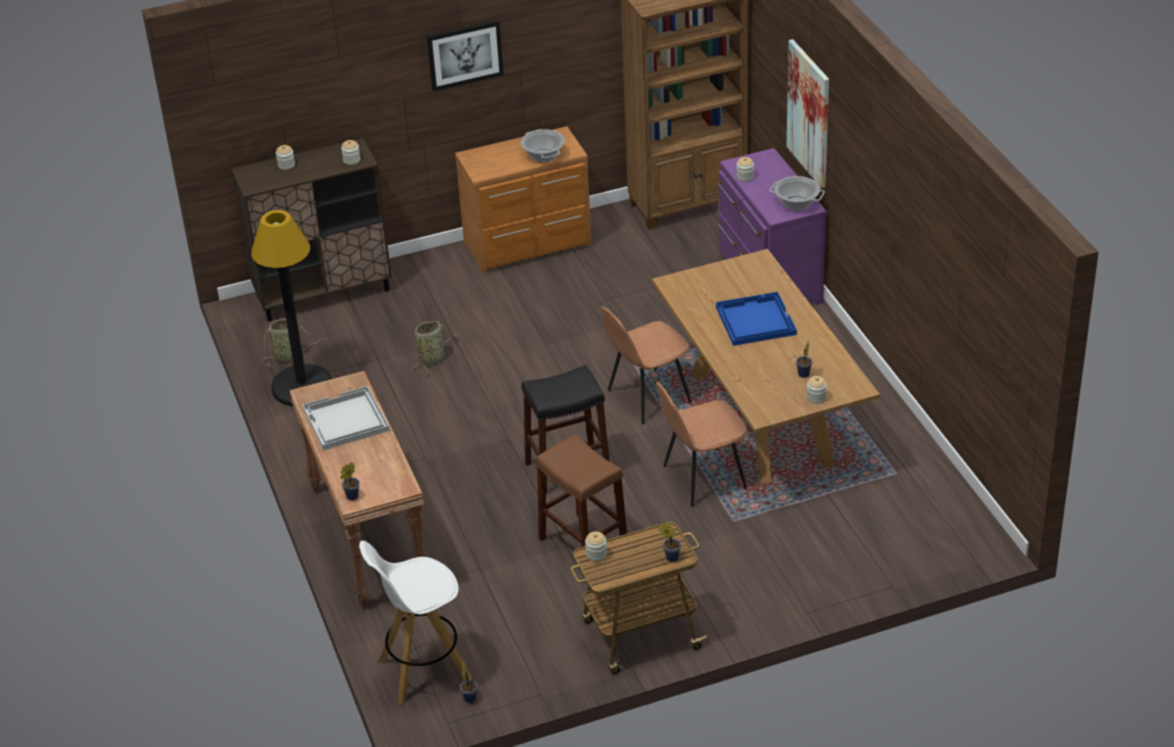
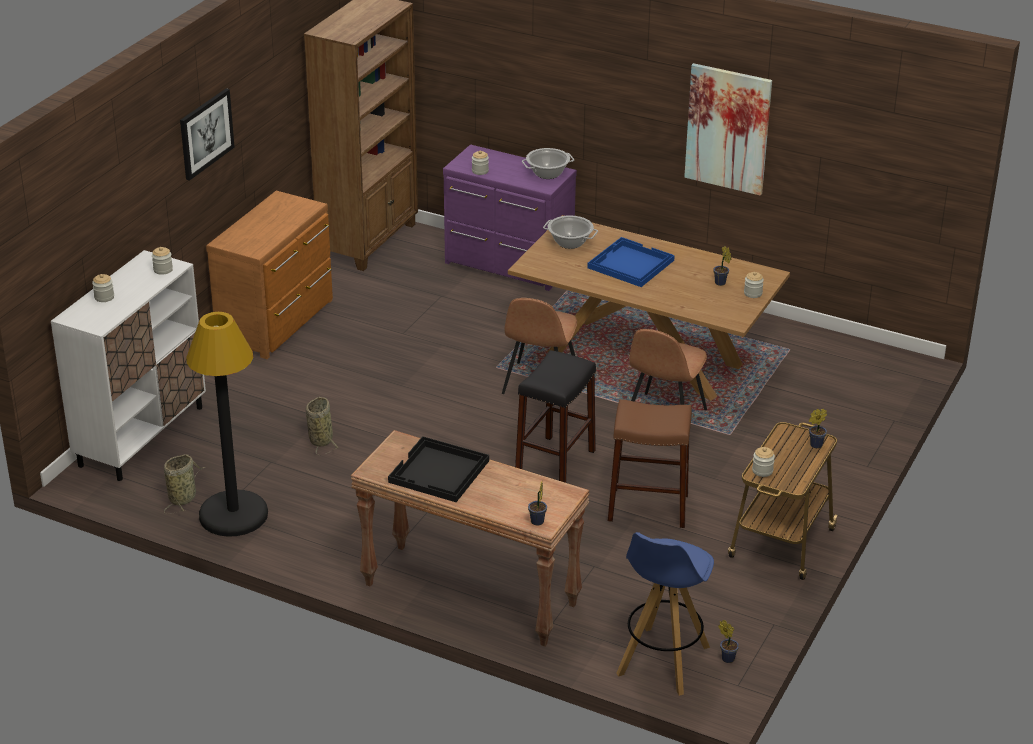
camera: 45 degrees left, 5 degrees down
(324, 293) = (142, 436): brown cabinet -> white cabinet
(345, 420) = (439, 472): white tray -> black tray
(423, 670) = (662, 661): white stool -> blue stool
(543, 156) = (291, 218): cooking pot -> cooking pot (570, 242)
(809, 113) = (535, 85): picture -> picture (728, 129)

